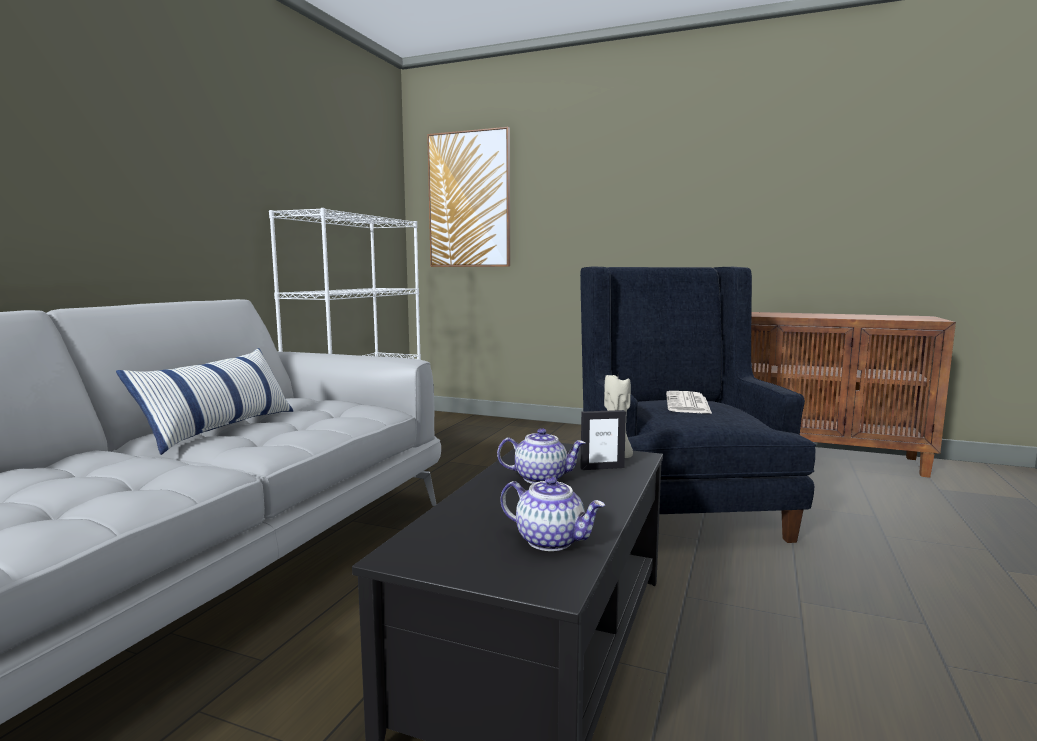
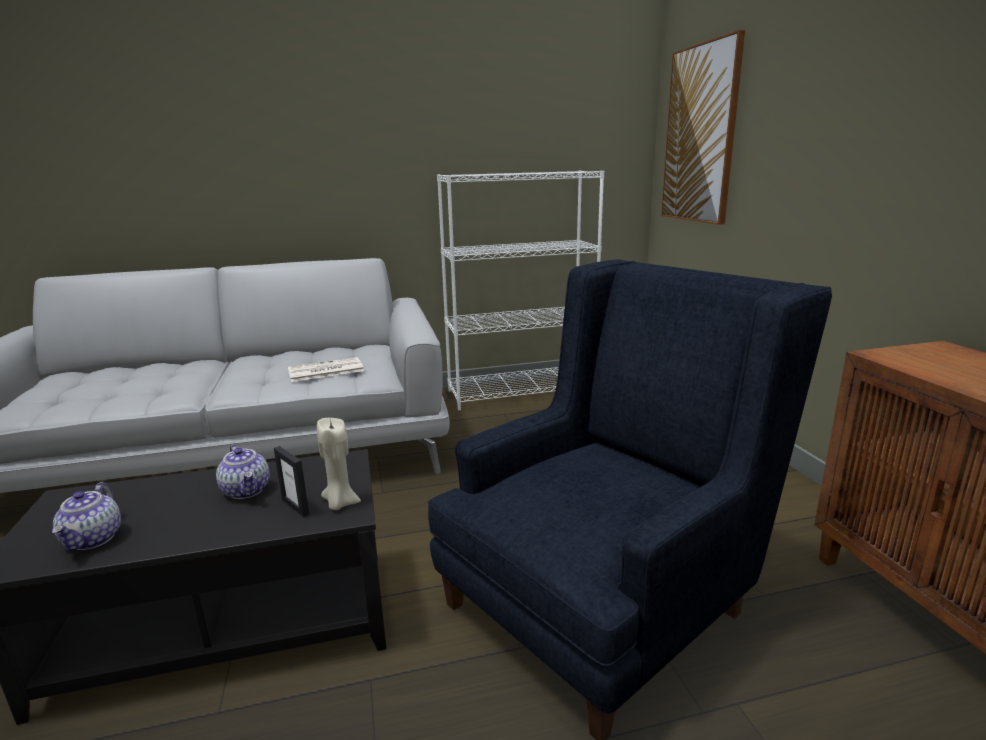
camera: 55 degrees right, 10 degrees up
(220, 429) = (277, 363): pillow -> none
(688, 404) = (594, 483): newspaper -> newspaper (324, 371)

